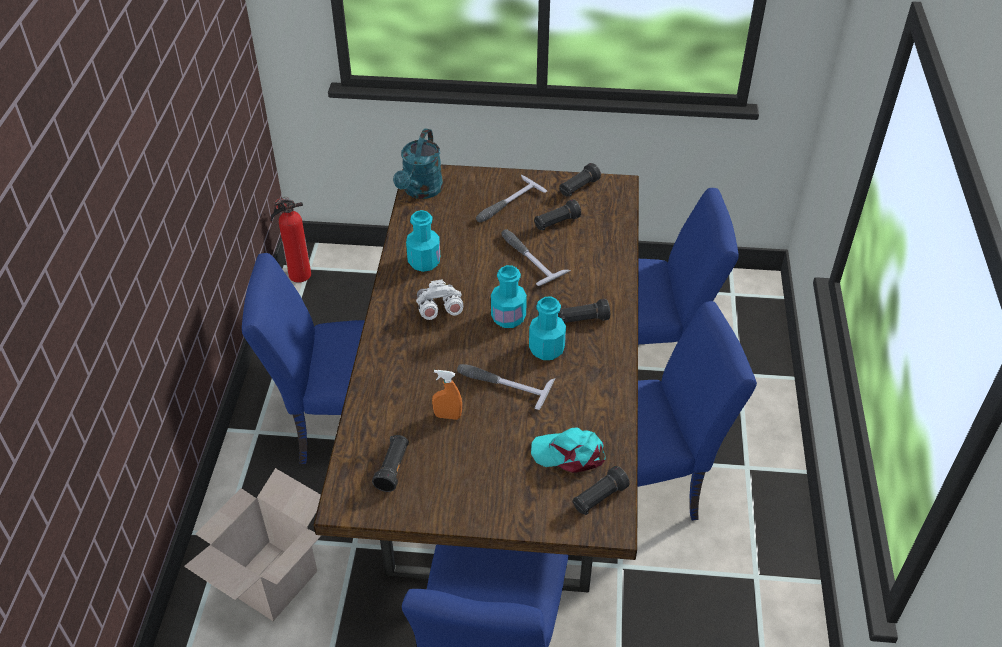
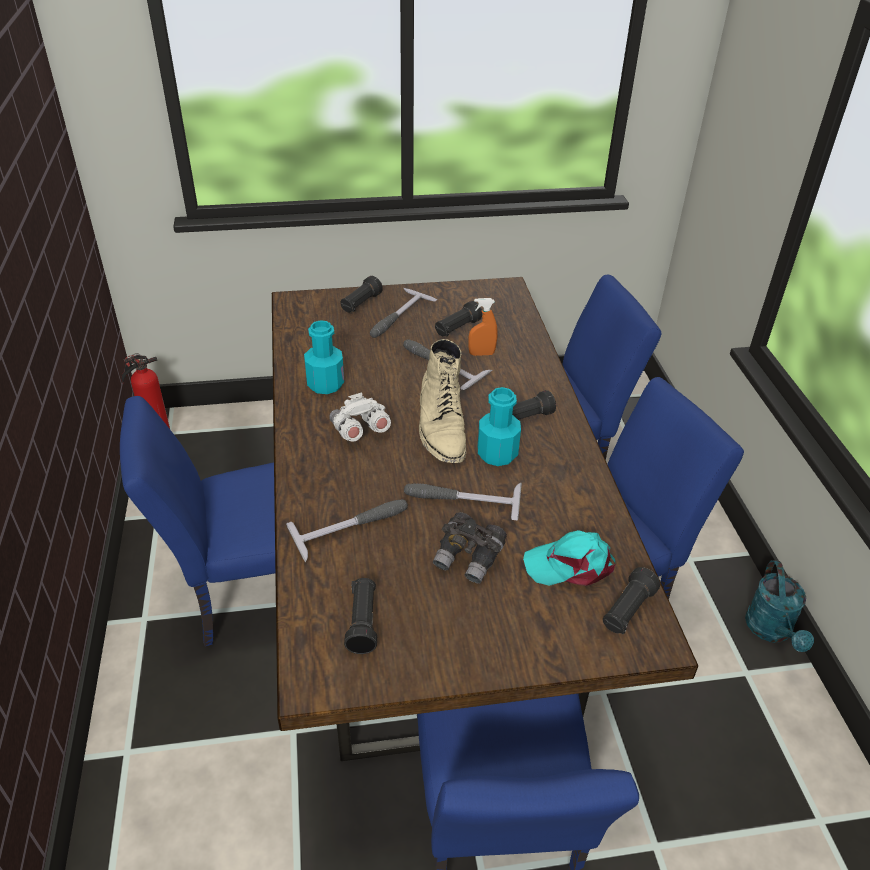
camera: 15 degrees left, 5 degrees down
(271, 581) = (200, 798): cardboard box -> none
(408, 393) = (353, 527): none -> hammer
(421, 191) = (299, 316): turquoise watering can -> turquoise watering can (771, 631)
(447, 416) = (410, 546): orange spray bottle -> orange spray bottle (481, 354)
(490, 433) = (469, 558): none -> grey binoculars
(508, 317) = (441, 427): turquoise bottle -> beige boot
(578, 188) = (467, 294): black flashlight -> black flashlight (360, 304)

